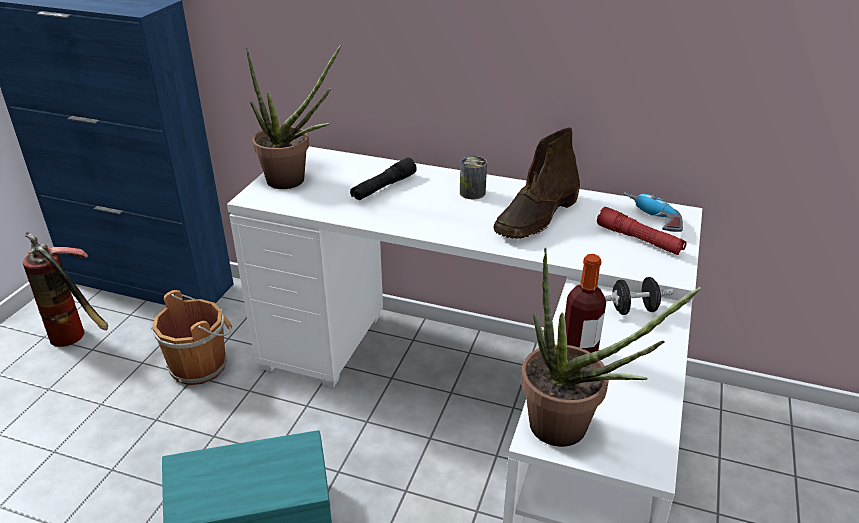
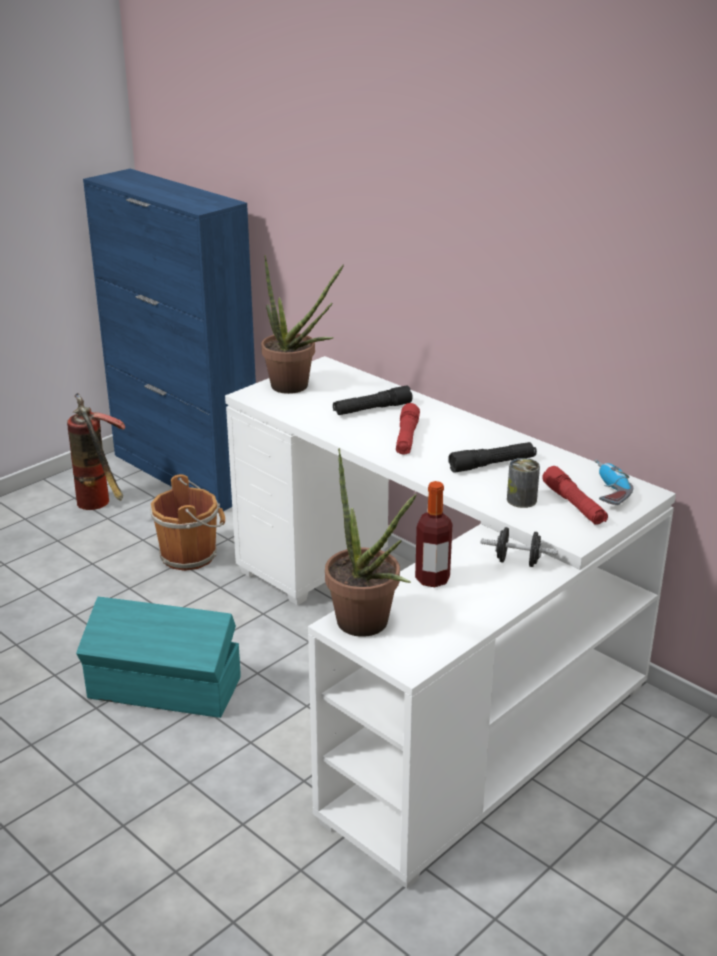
camera: 25 degrees right, 5 degrees down
(439, 209) = (406, 438): none -> red flashlight
(472, 193) = (451, 431): can -> can (521, 500)
(536, 217) = (492, 464): brown boot -> black flashlight

